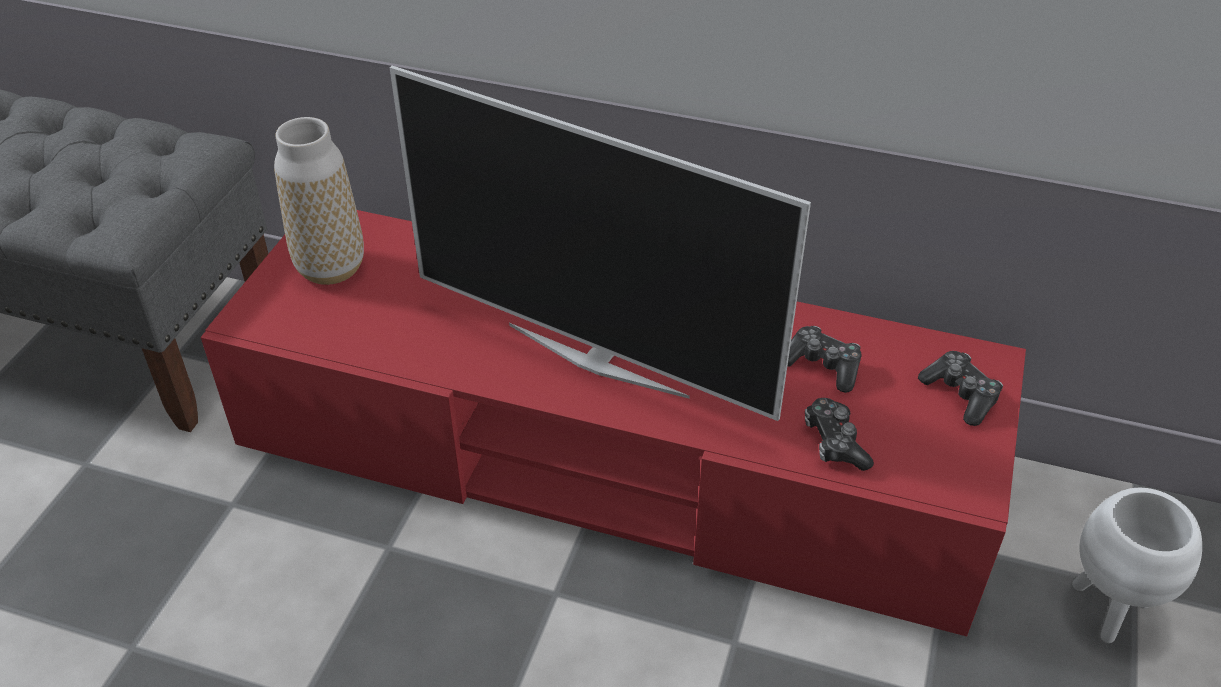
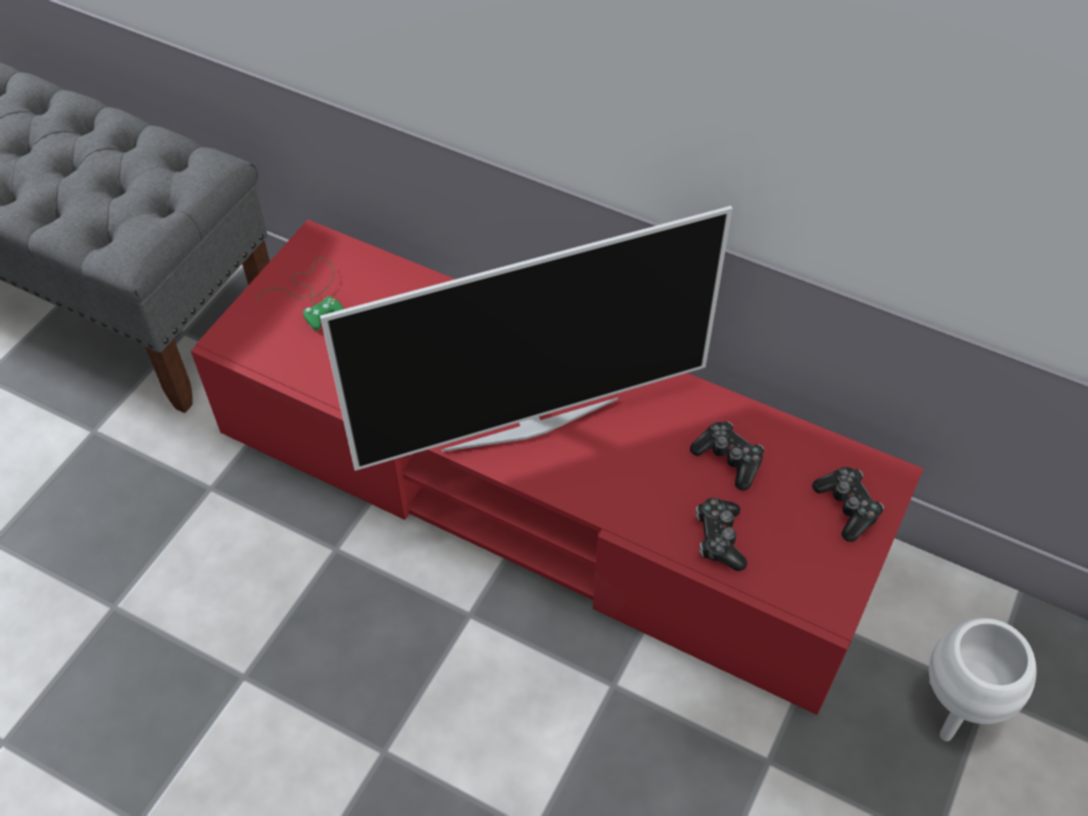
camera: 10 degrees right, 10 degrees up
(331, 268) = (312, 295): vase -> green game controller
(598, 358) = (529, 422): television -> television turned 60 degrees counterclockwise

